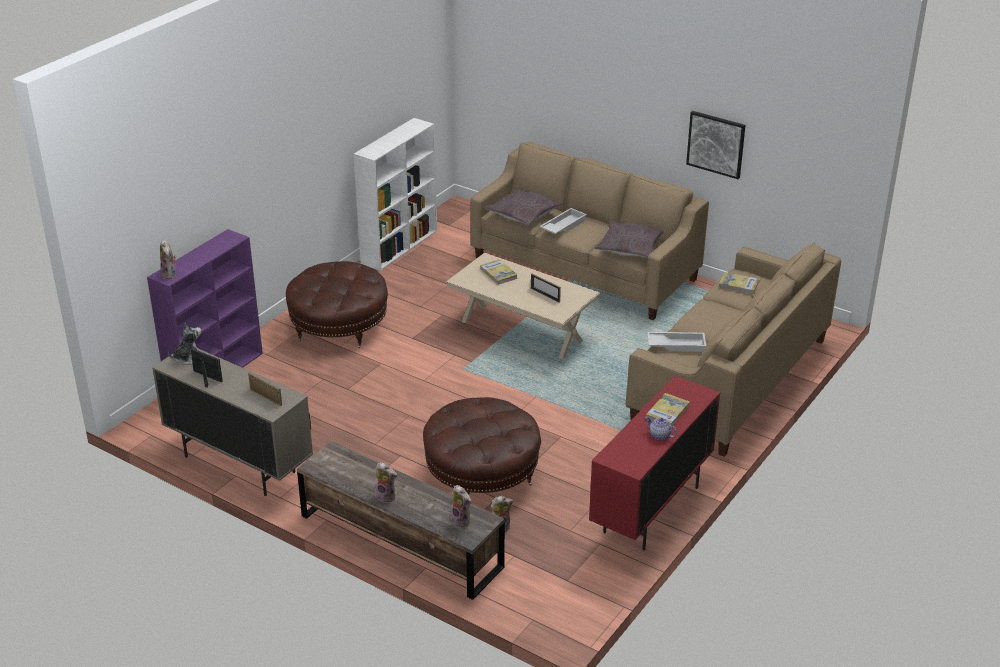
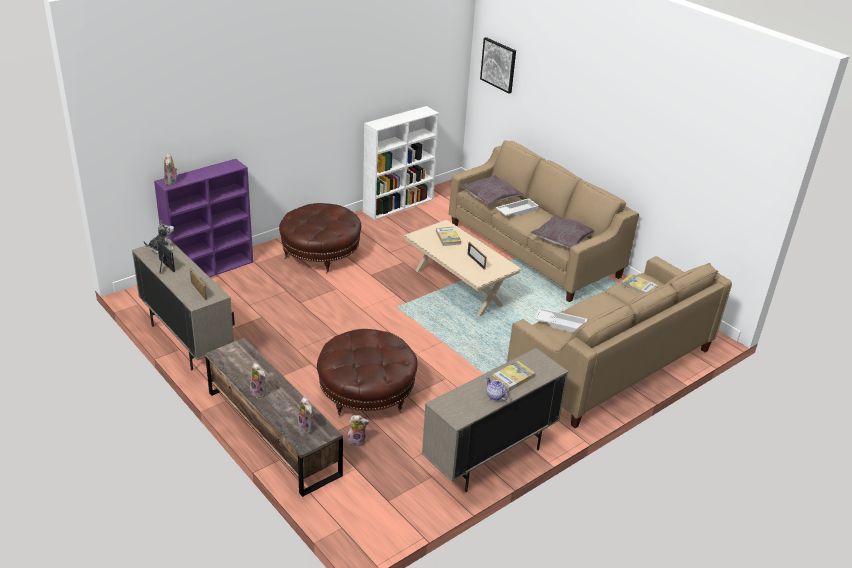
camera: 15 degrees right, 0 degrees up
(651, 510) = (489, 459): red cabinet -> beige cabinet
(716, 144) = (651, 165): picture -> picture (498, 65)

